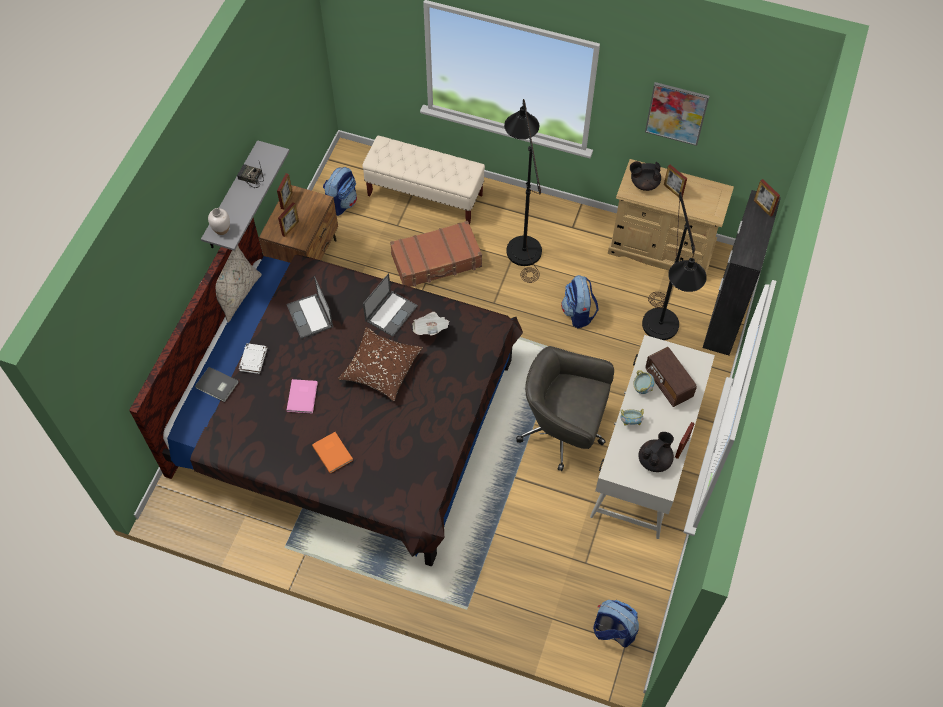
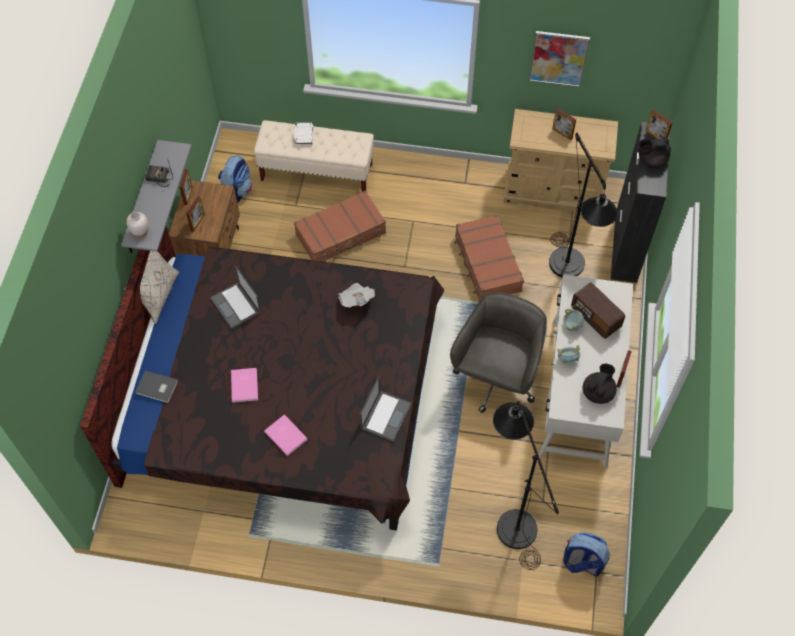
camera: 10 degrees left, 0 degrees up
(253, 359) = (188, 356): white book -> white book (303, 135)
(333, 452) = (286, 434): orange book -> pink book
(381, 369) = (316, 346): brown pillow -> none
(391, 313) = (315, 290): laptop -> laptop (386, 415)
(522, 243) = (419, 205): black floor lamp -> black floor lamp (512, 518)
(563, 431) = (496, 379): grey office chair -> grey office chair turned 105 degrees clockwise
(578, 313) = (487, 264): backpack -> brown suitcase
(644, 183) = (533, 130): black teapot -> black teapot (651, 160)

